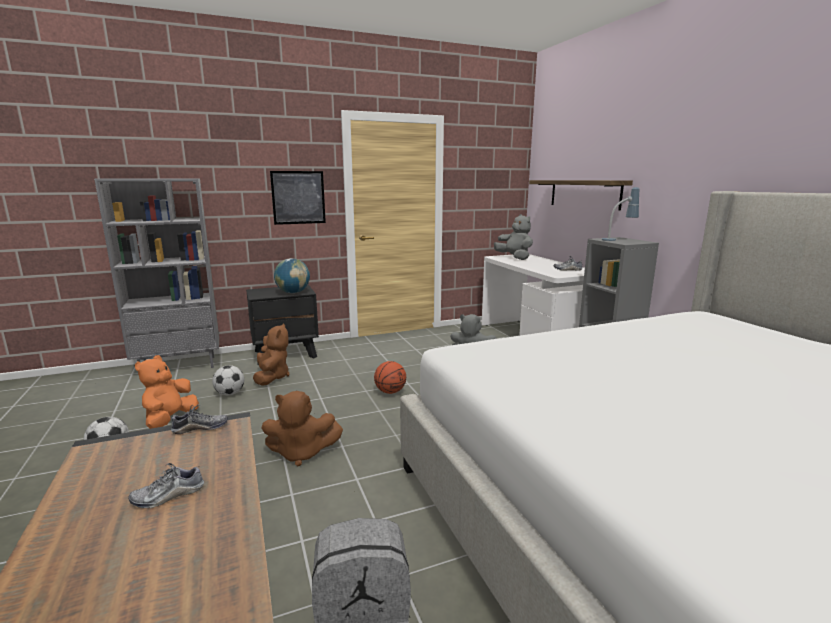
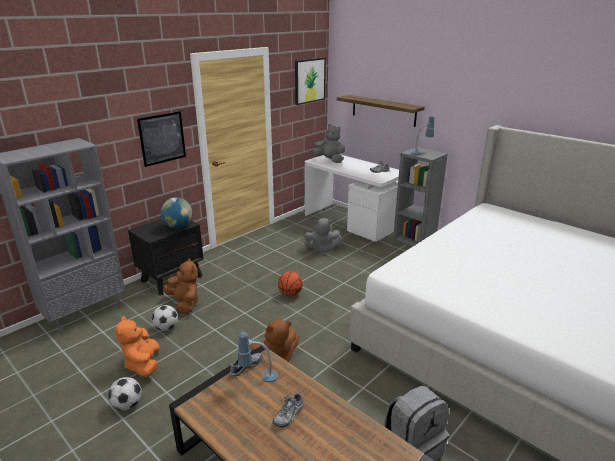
camera: 25 degrees left, 10 degrees up
(193, 445) = (259, 380): none -> table lamp
(501, 163) = (309, 80): none -> picture

